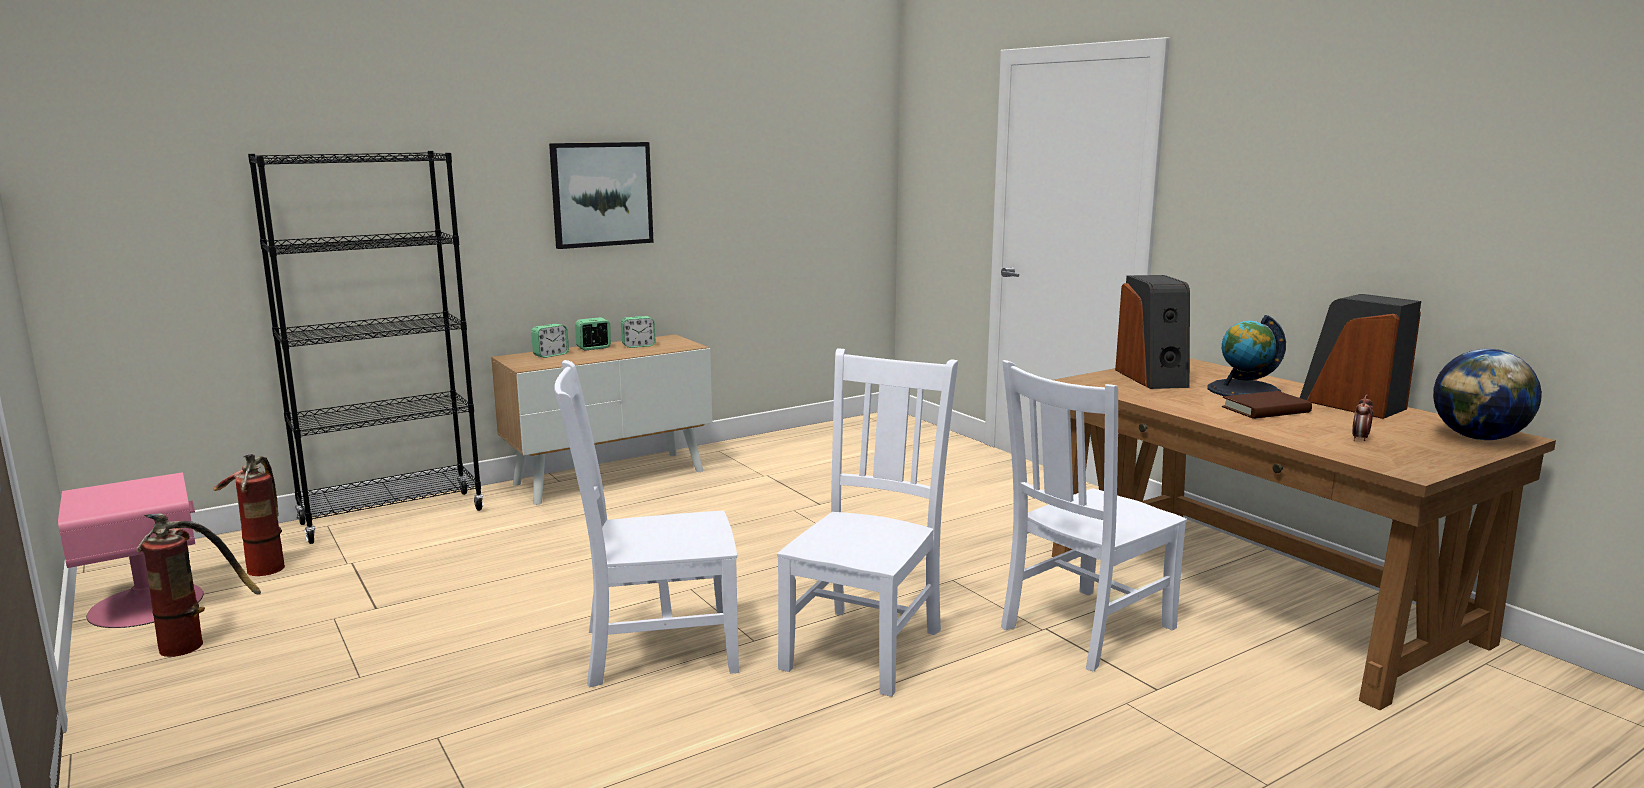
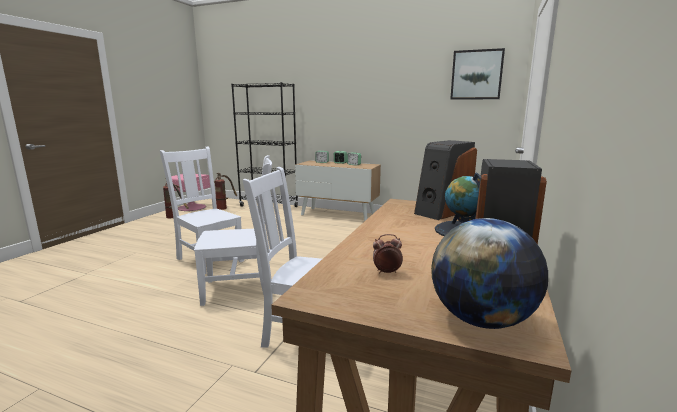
camera: 55 degrees right, 0 degrees up
(601, 194) = (354, 101): picture -> picture (476, 75)
(1266, 410) = (419, 240): brown book -> none

